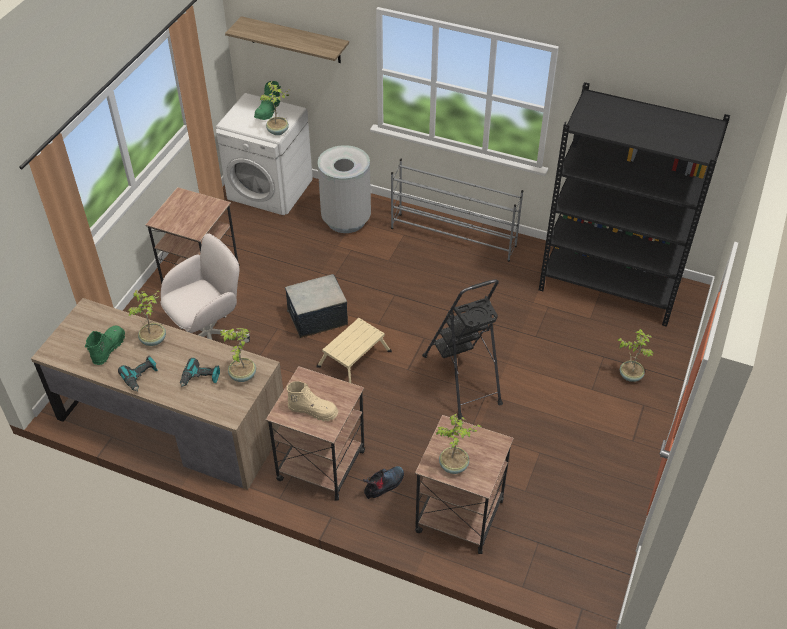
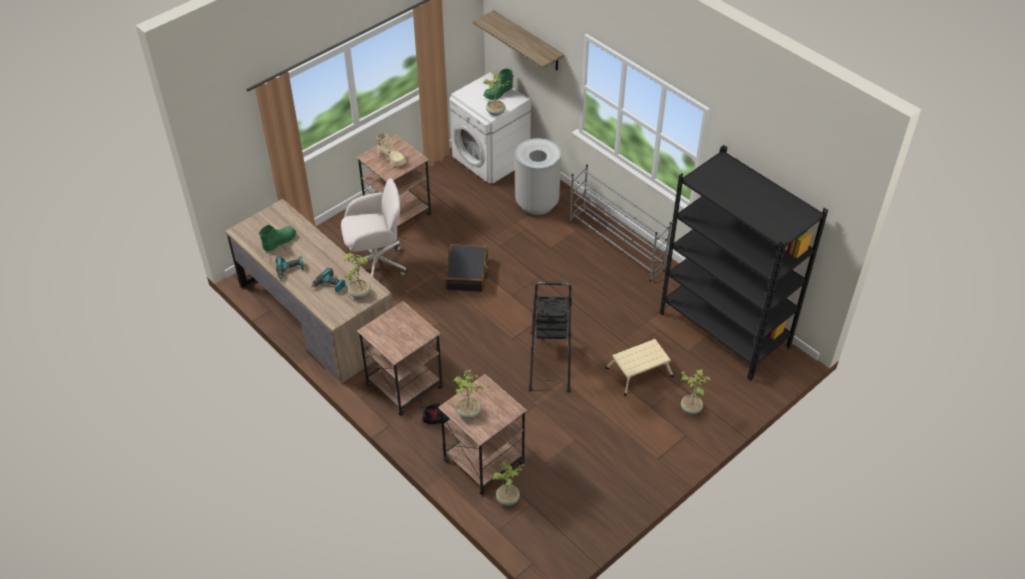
camera: 25 degrees right, 0 degrees up
(154, 340) = (313, 246): potted plant -> potted plant (508, 499)
(313, 410) = (393, 336): beige boot -> beige boot (392, 158)
(317, 317) = (467, 274): storage box -> black suitcase
(354, 358) = (476, 316): beige step ladder -> beige step ladder (639, 372)

